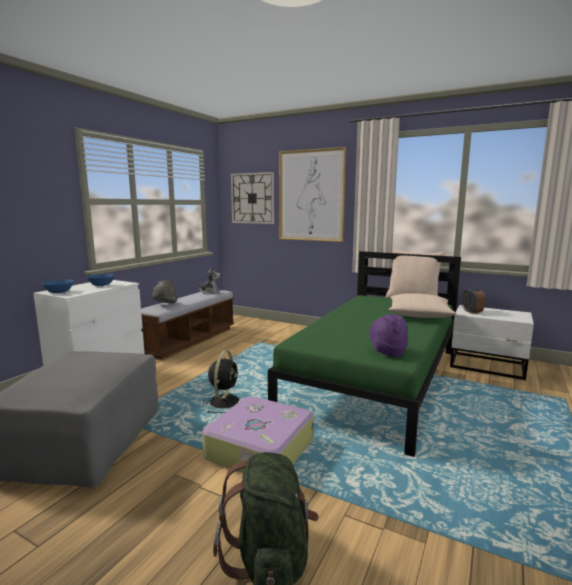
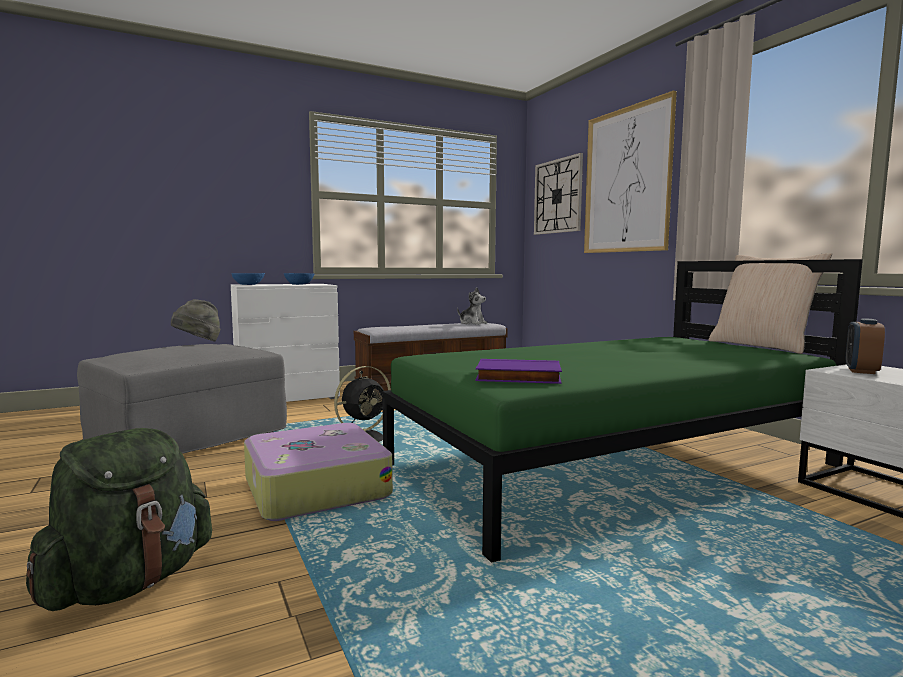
camera: 35 degrees right, 5 degrees down
(165, 305) = (394, 326): grey hat -> grey hat (197, 342)
(387, 352) = (517, 377): purple hat -> purple book
(419, 315) = (711, 358): beige pillow -> none

